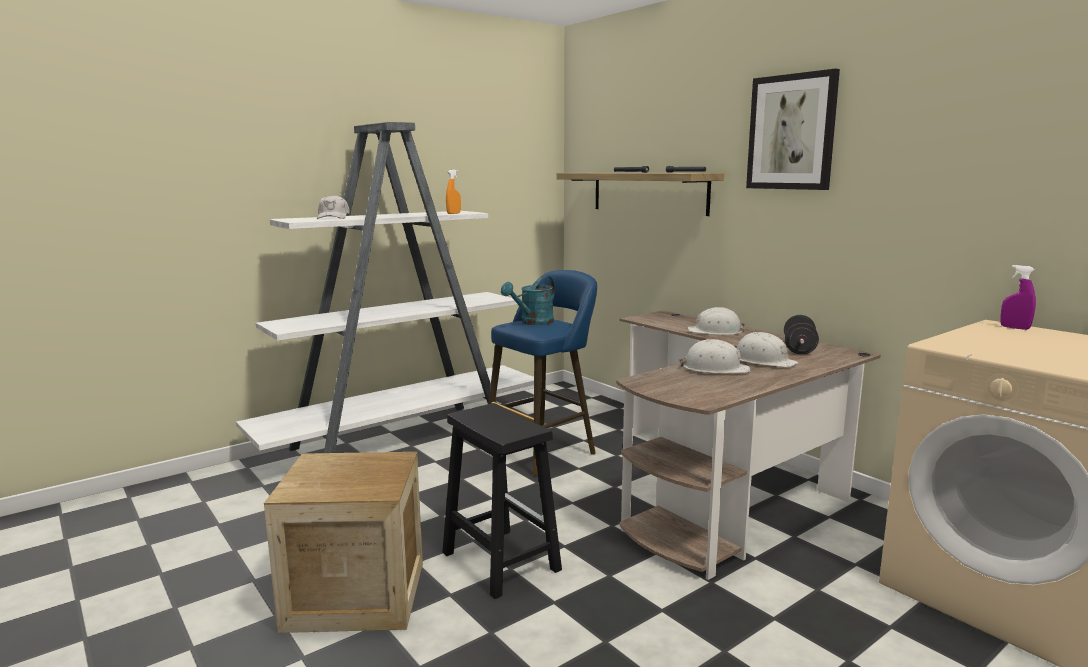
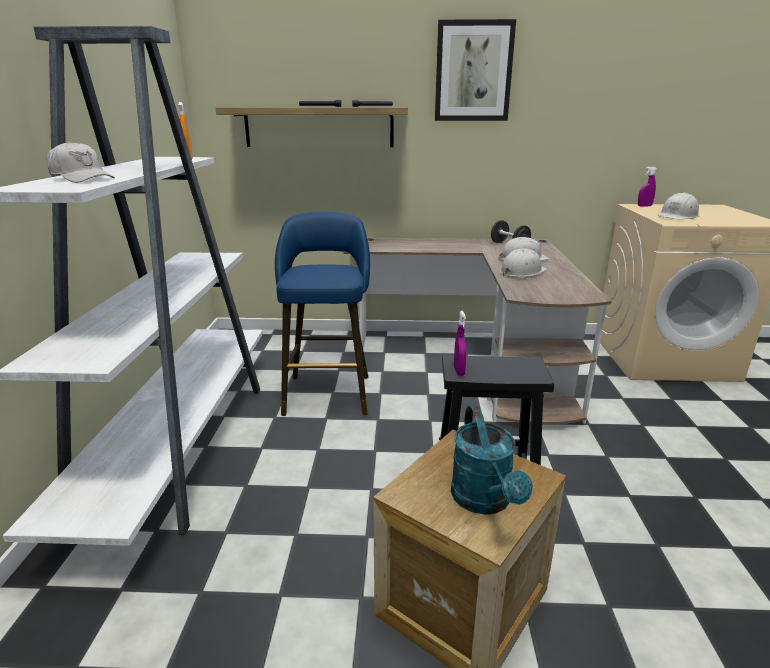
camera: 50 degrees left, 10 degrees up
(469, 413) = (459, 371): none -> purple spray bottle
(533, 323) = (316, 272): turquoise watering can -> turquoise watering can (485, 501)
(715, 331) = (434, 245): white hard hat -> white hard hat (678, 216)

